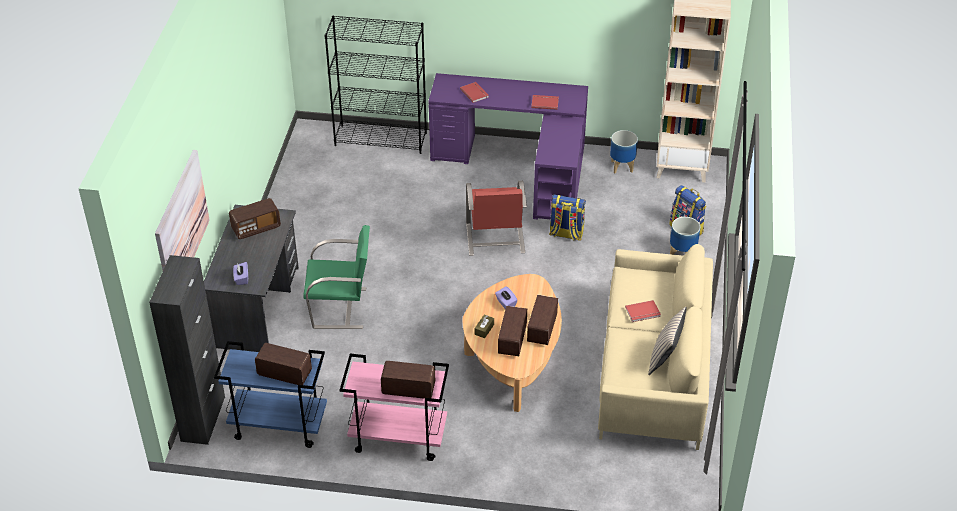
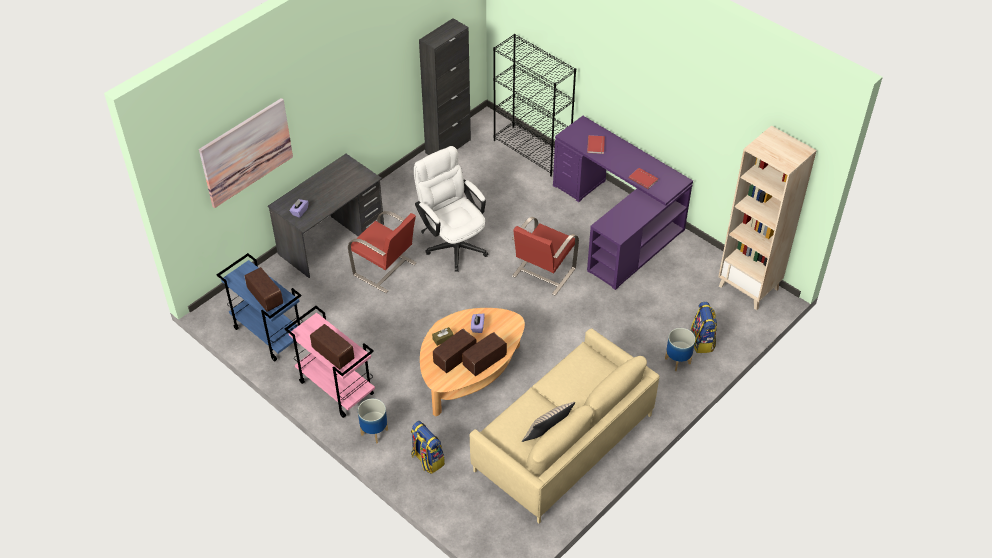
camera: 35 degrees right, 5 degrees up
(203, 419) = (227, 302): black cabinet -> black cabinet (448, 146)
(256, 228) = (343, 178): radio -> none
(341, 308) = (385, 269): green chair -> red chair
(384, 253) = (453, 243): none -> white office chair
(566, 234) = (601, 296): backpack -> backpack (427, 459)
(622, 166) = (699, 263): planter -> planter (375, 432)
(643, 312) = (566, 390): red book -> none

